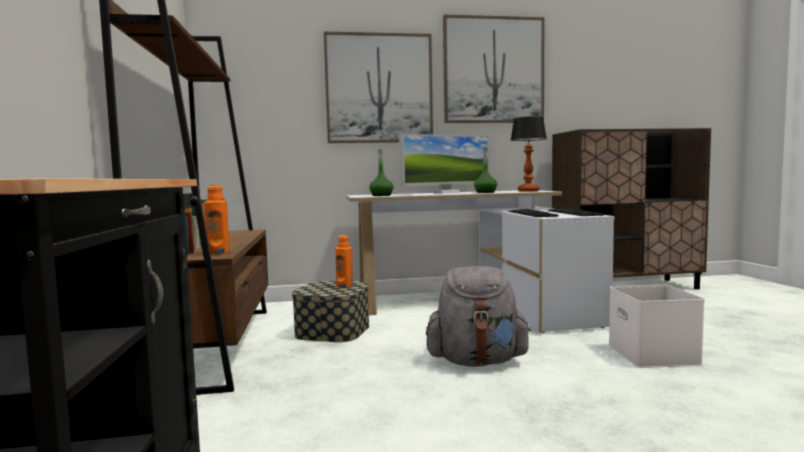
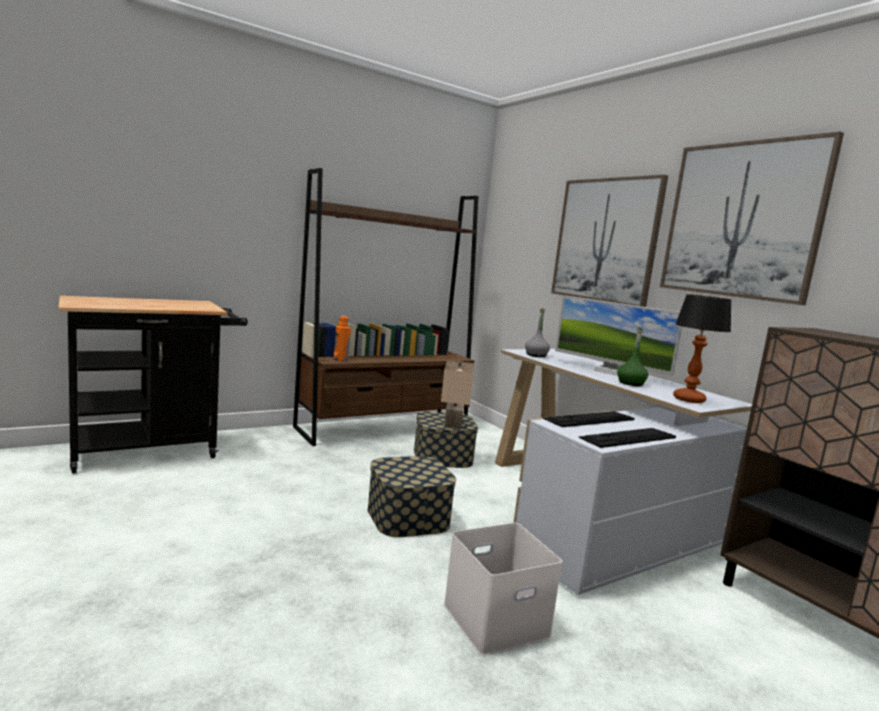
camera: 65 degrees right, 5 degrees up
(344, 286) = (454, 423): orange bottle -> beige table lamp
(381, 195) = (536, 355): green bottle -> grey bottle
(477, 361) = (408, 517): grey backpack -> storage box

